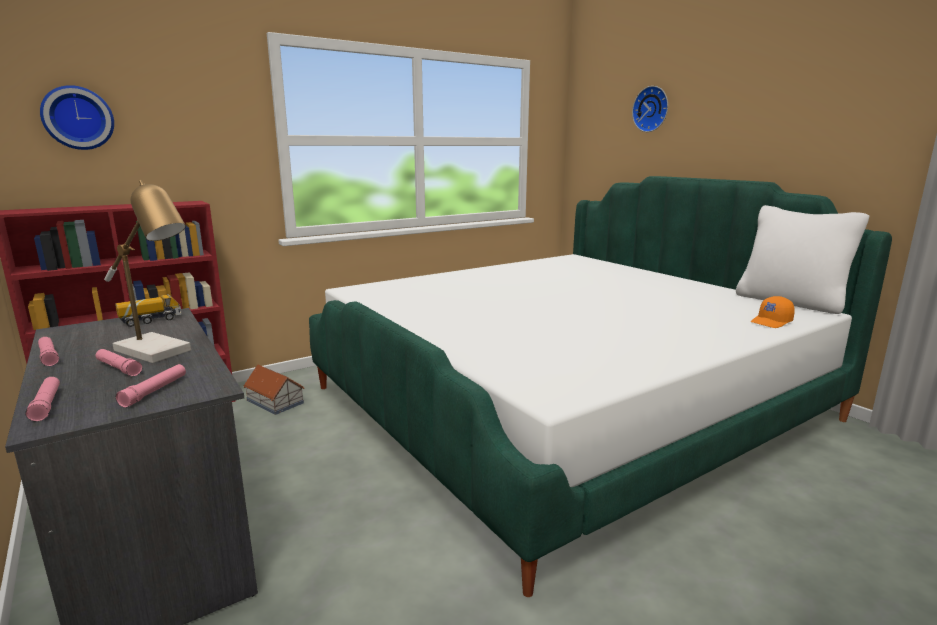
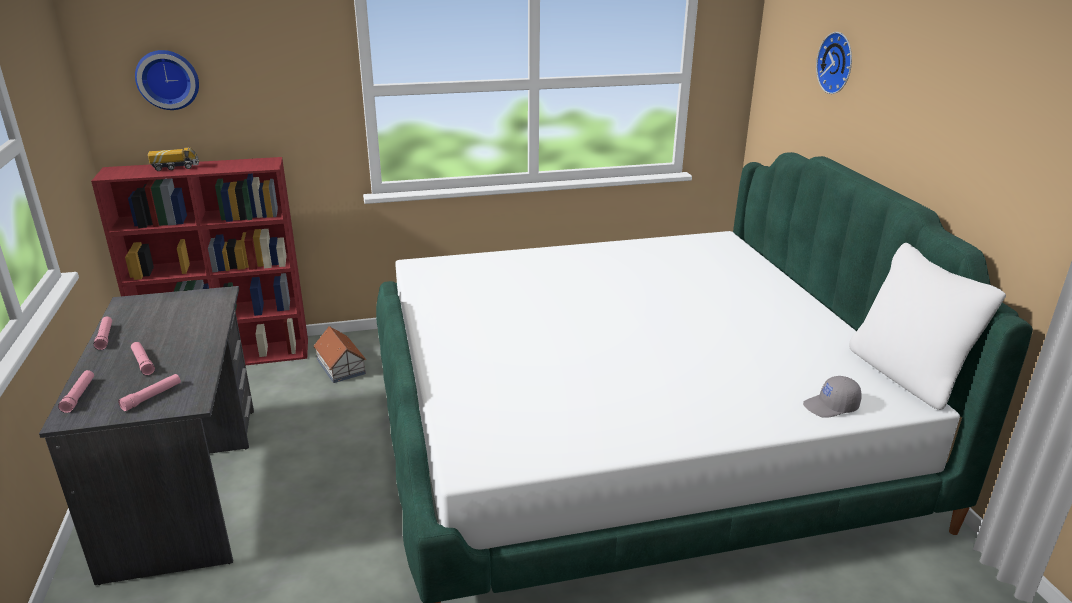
camera: 20 degrees right, 10 degrees up
(151, 321) = (198, 301): toy truck -> toy truck (175, 168)
(160, 352) = (182, 347): table lamp -> none
(771, 322) = (831, 406): orange cap -> grey cap

